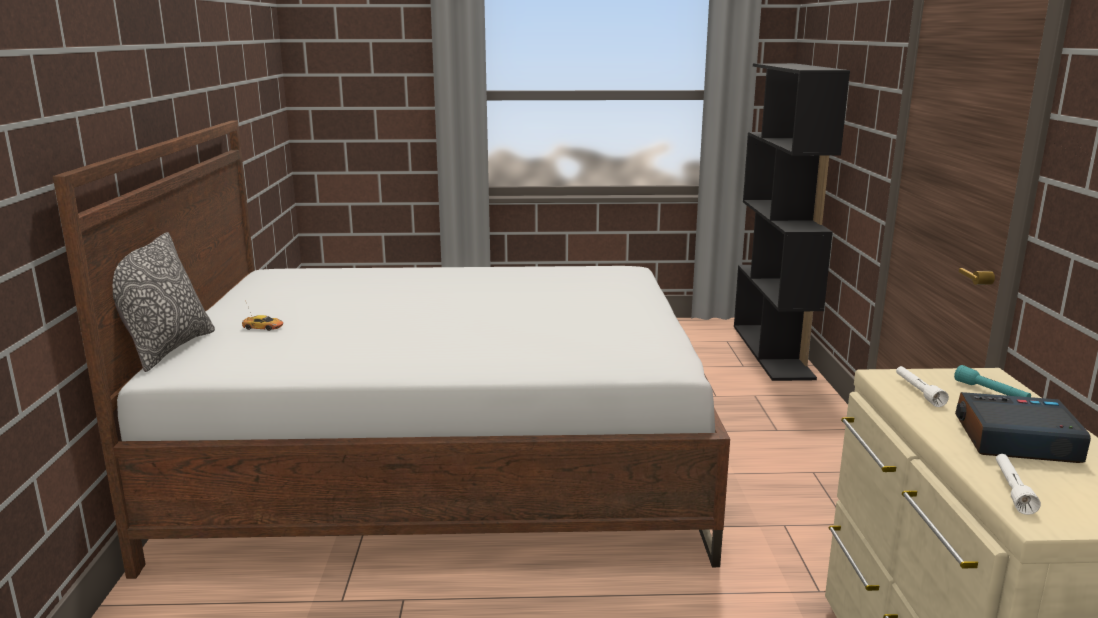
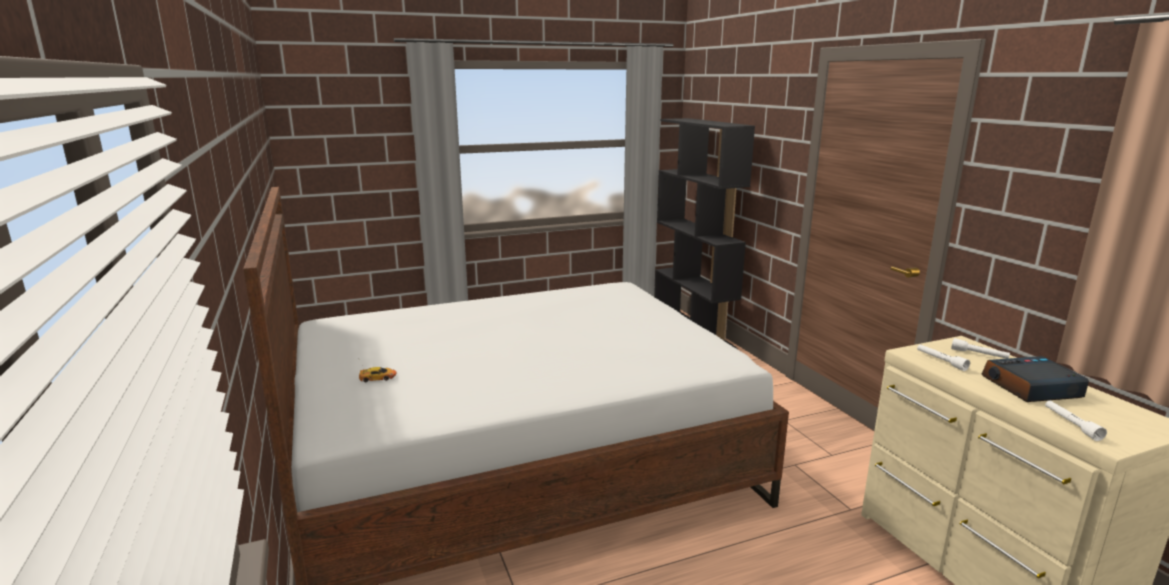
camera: 20 degrees left, 0 degrees up
(166, 349) = (305, 414): pillow -> none
(991, 392) = (979, 355): turquoise flashlight -> white flashlight

